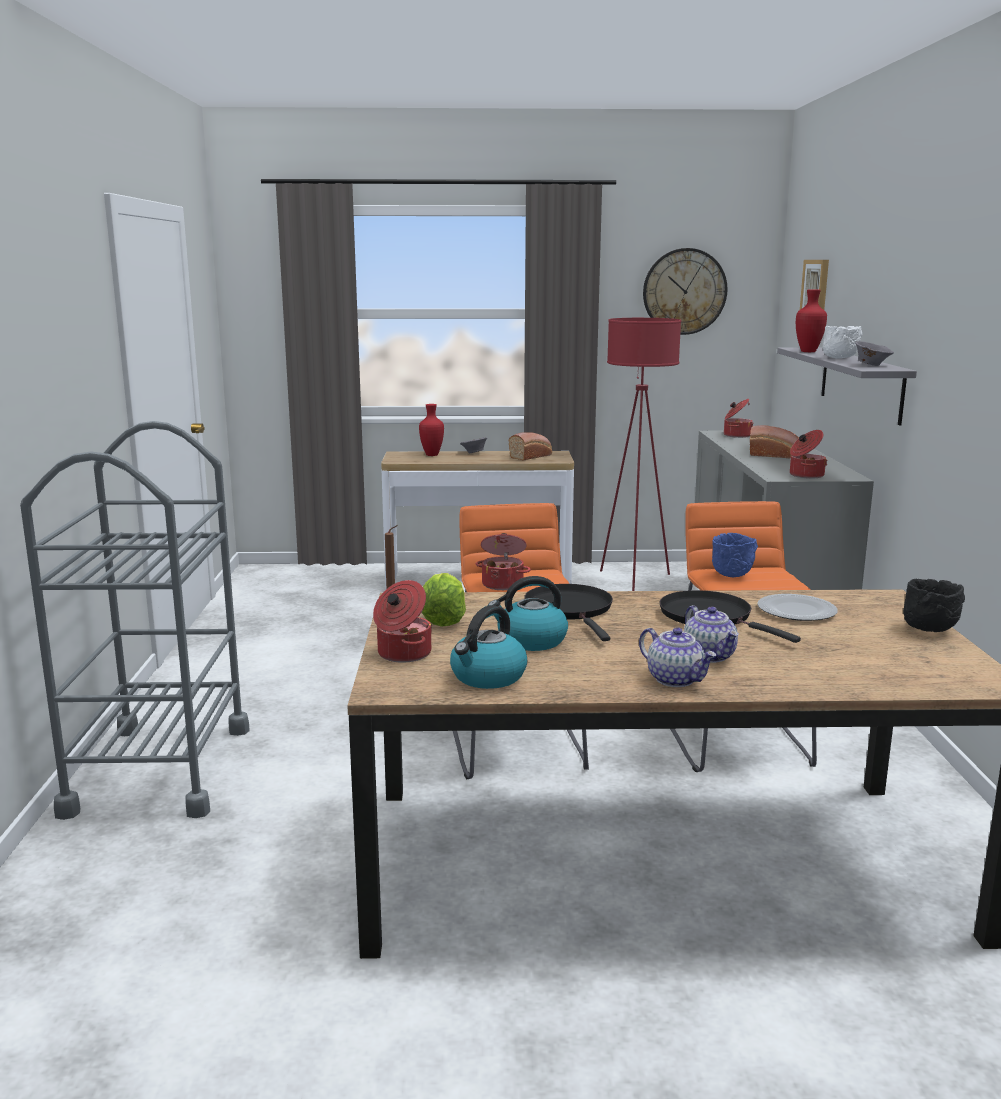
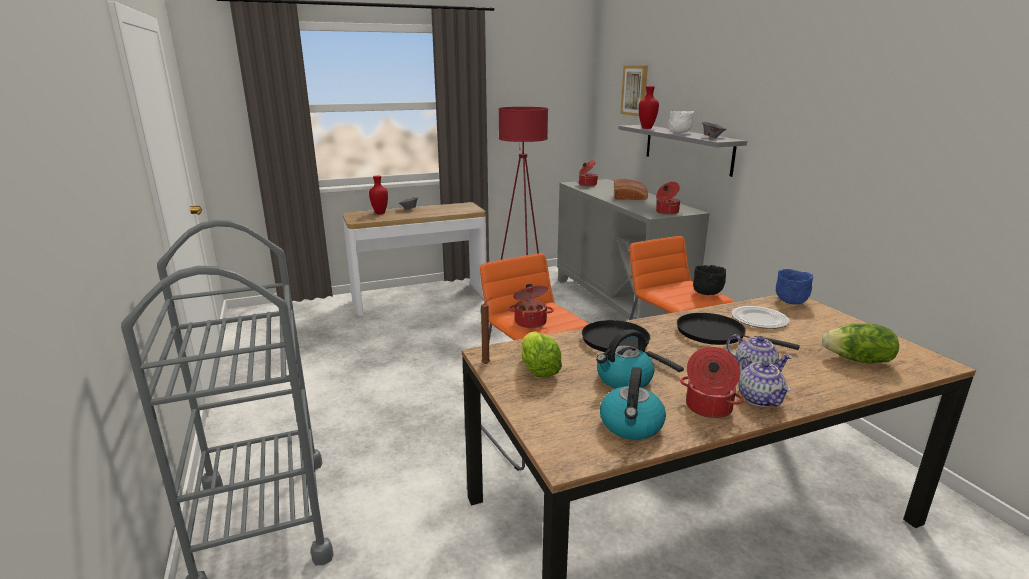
camera: 20 degrees left, 5 degrees up
(402, 654) = (542, 413): cooking pot -> cooking pot (707, 408)
(531, 456) = (452, 208): bread -> none
(676, 679) = (760, 399): teapot -> teapot turned 45 degrees clockwise
(684, 291) = (538, 88): wall clock -> none
(733, 575) = (671, 291): blue bowl -> blue bowl (791, 302)
(875, 666) = (858, 360): none -> lettuce
(928, 630) = (849, 323): black bowl -> black bowl (707, 294)

